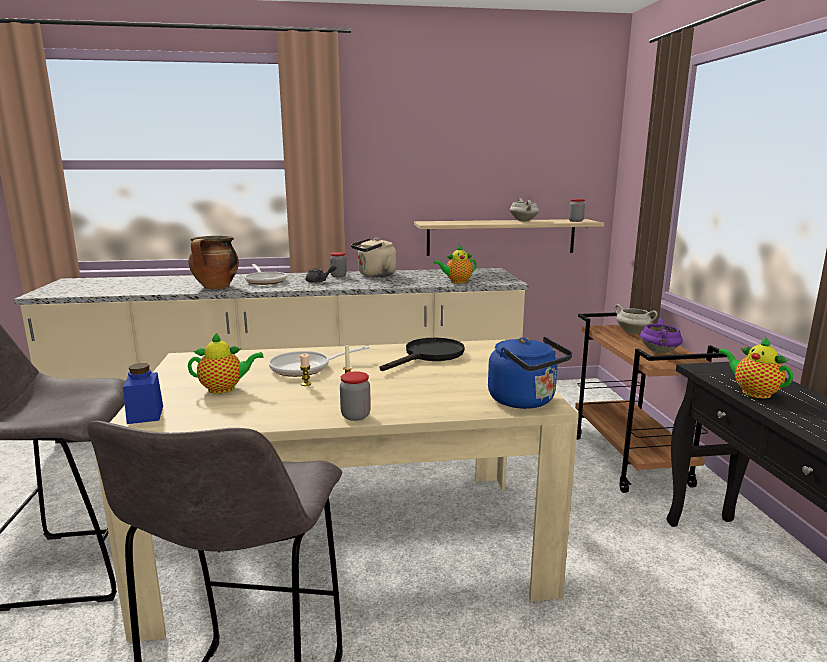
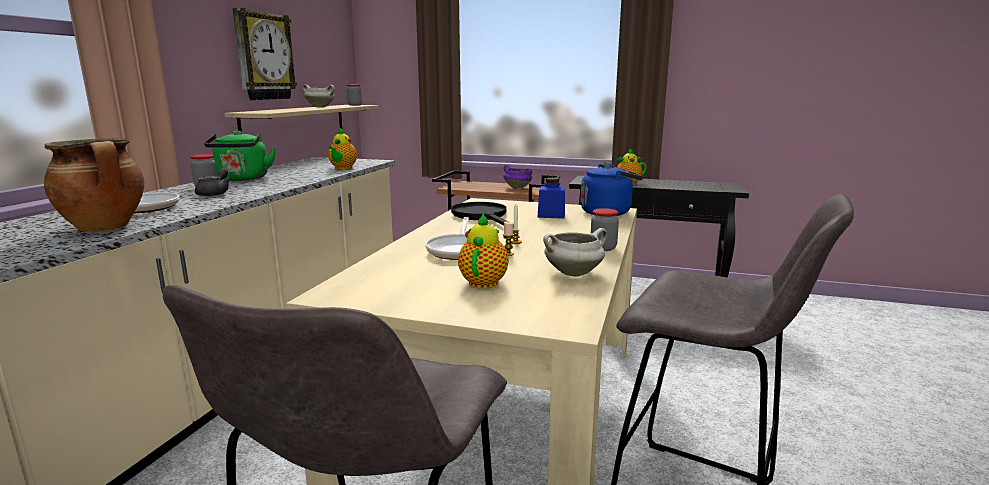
camera: 65 degrees left, 0 degrees up
(145, 414) = (531, 318): blue jar -> blue jar (551, 215)
(375, 275) = (242, 179): beige kettle -> green kettle
(468, 174) = (263, 56): none -> wall clock
(633, 332) = (472, 184): white cooking pot -> white cooking pot (574, 273)

